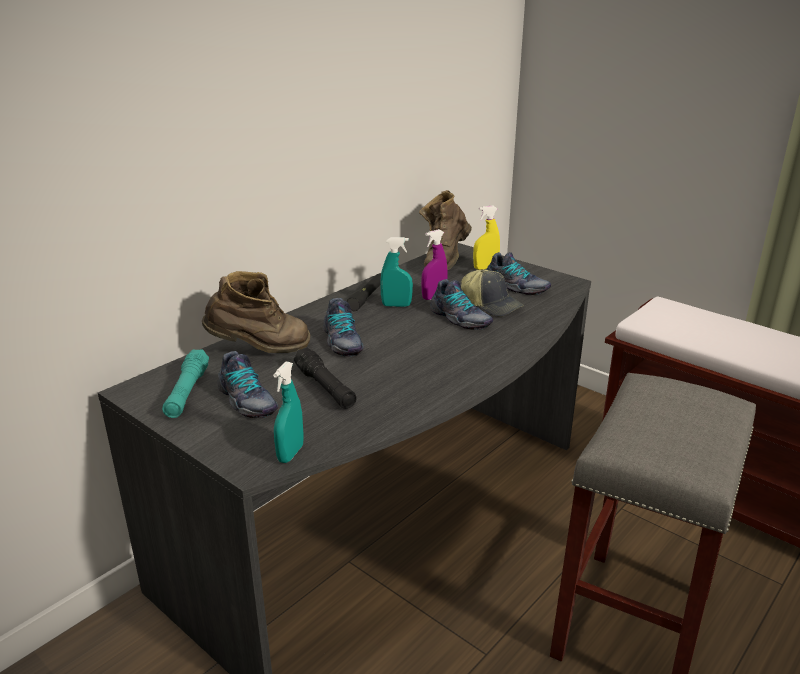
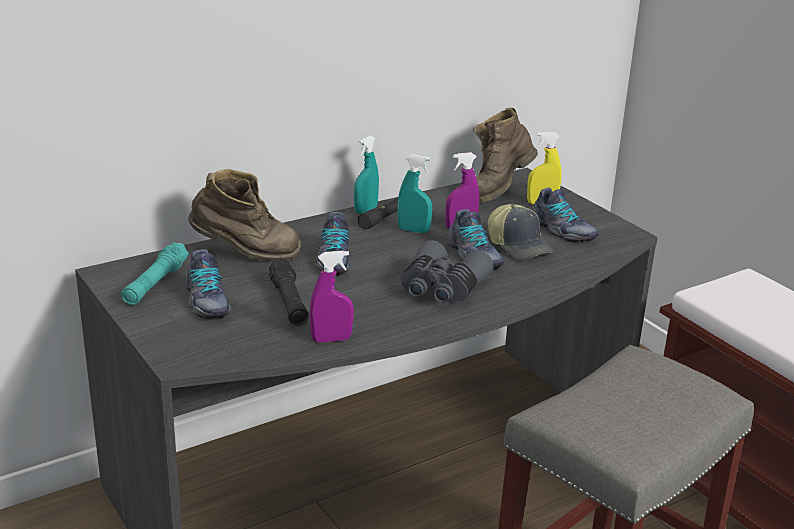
camera: 15 degrees right, 0 degrees up
(290, 453) = (221, 357): turquoise spray bottle -> turquoise spray bottle (365, 210)
(385, 416) = (331, 339): none -> purple spray bottle
(452, 351) = (441, 288): none -> grey binoculars

